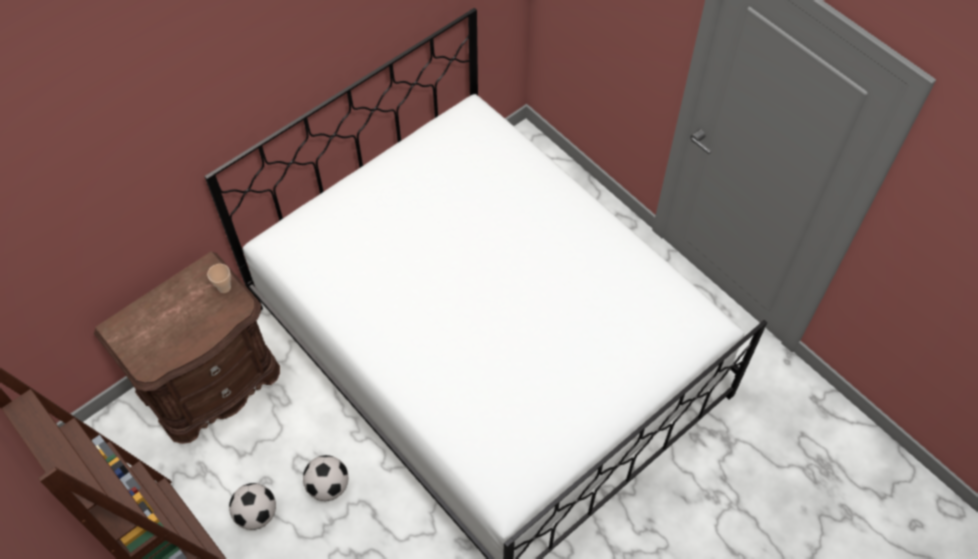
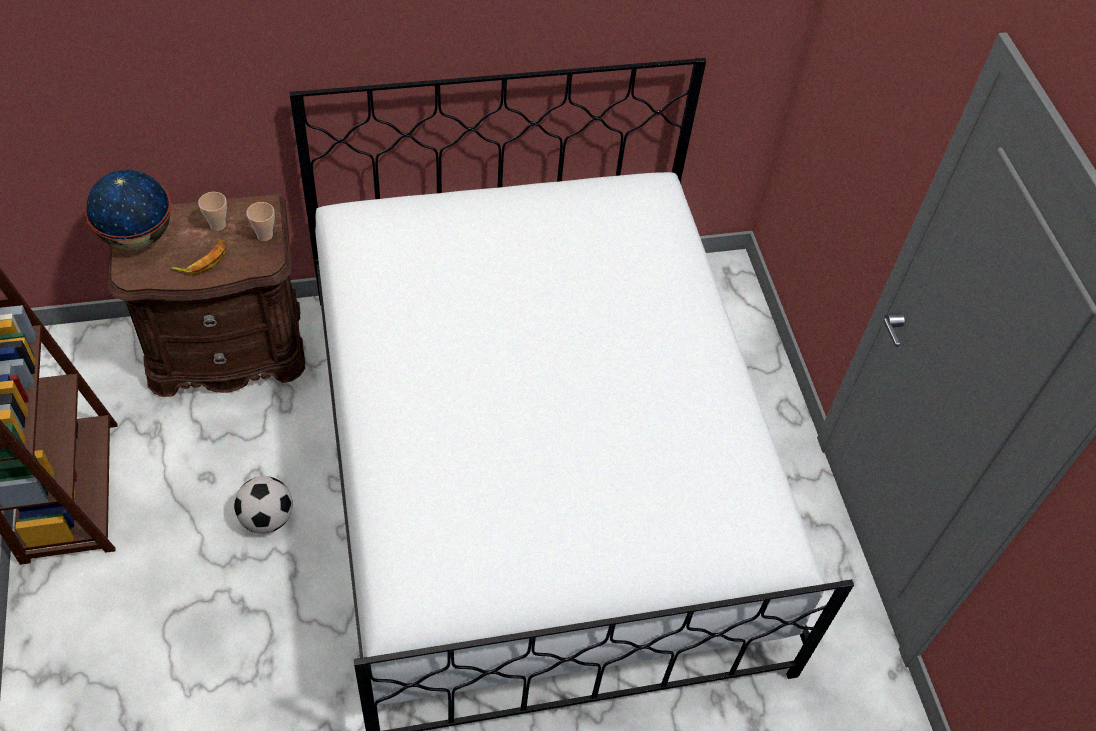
camera: 25 degrees right, 5 degrees down
(130, 337) = (138, 236): none -> globe
(184, 298) = (217, 225): none -> cup
(194, 330) = (203, 260): none -> banana
(256, 513) = (175, 505): football -> none

